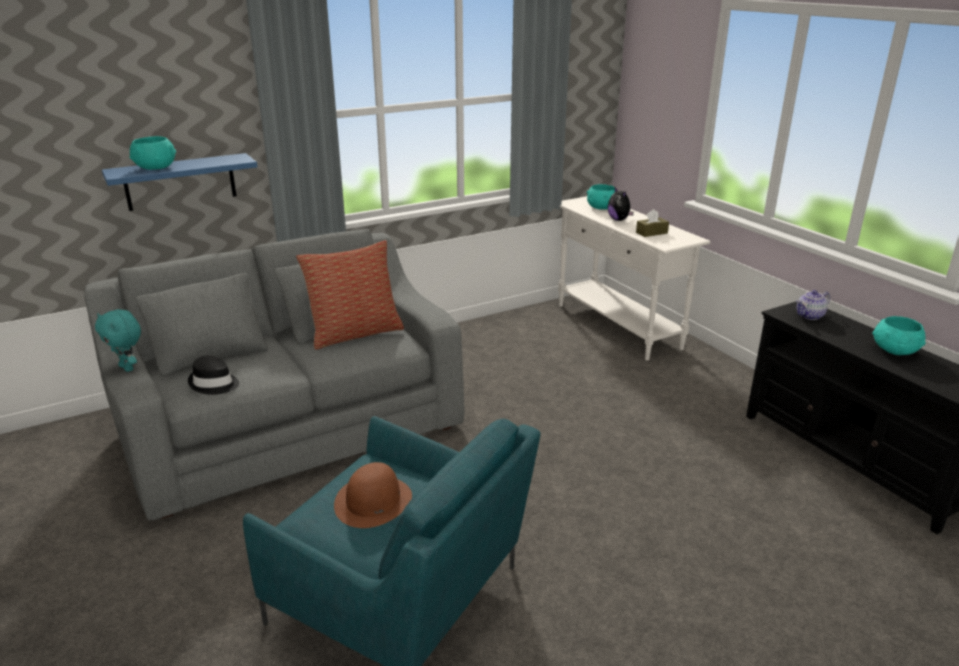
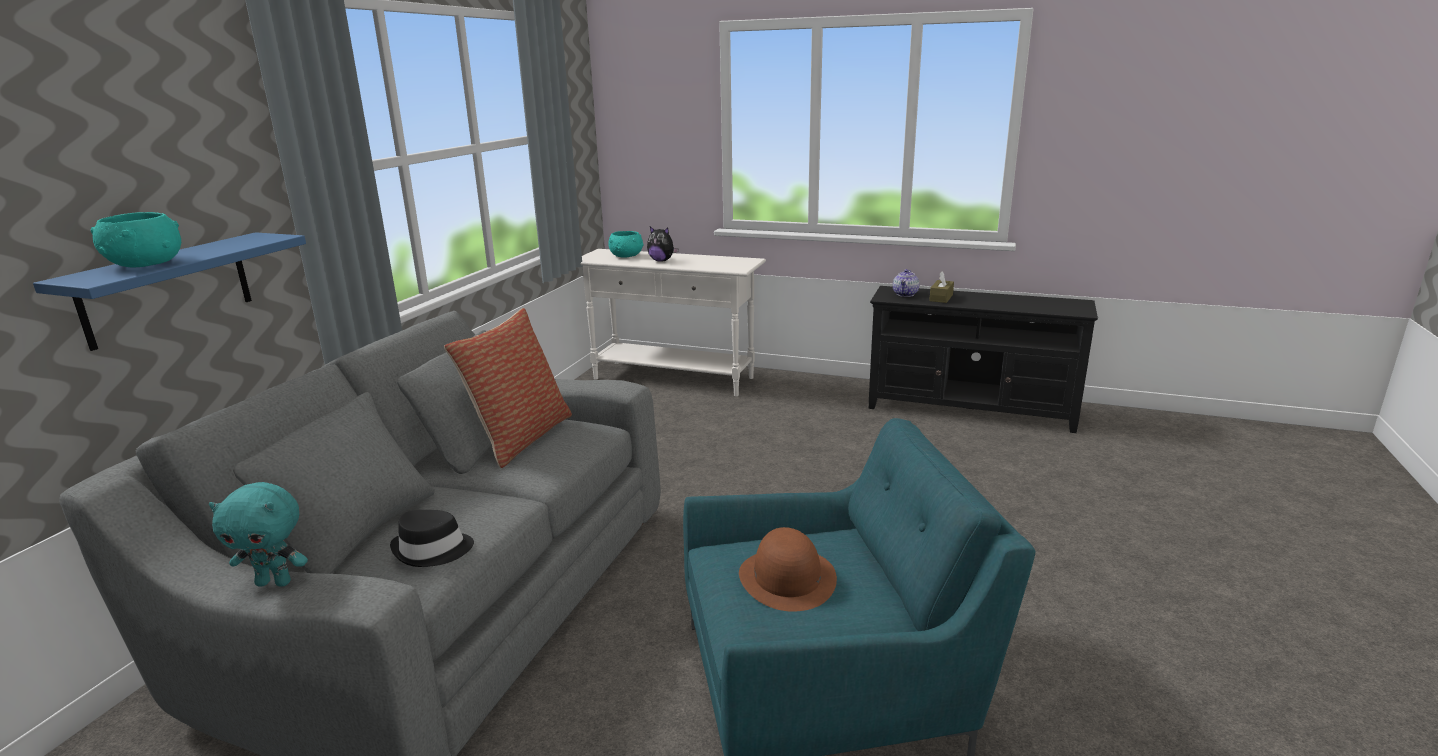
camera: 40 degrees left, 5 degrees down
(651, 233) = (709, 263): brown tissue box -> brown tissue box (941, 298)
(895, 351) = (991, 299): turquoise bowl -> none

